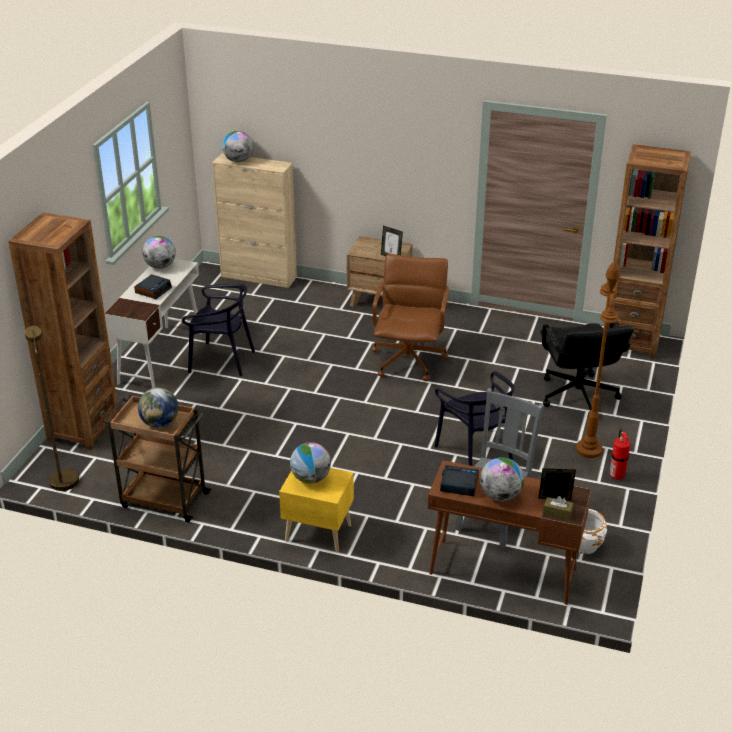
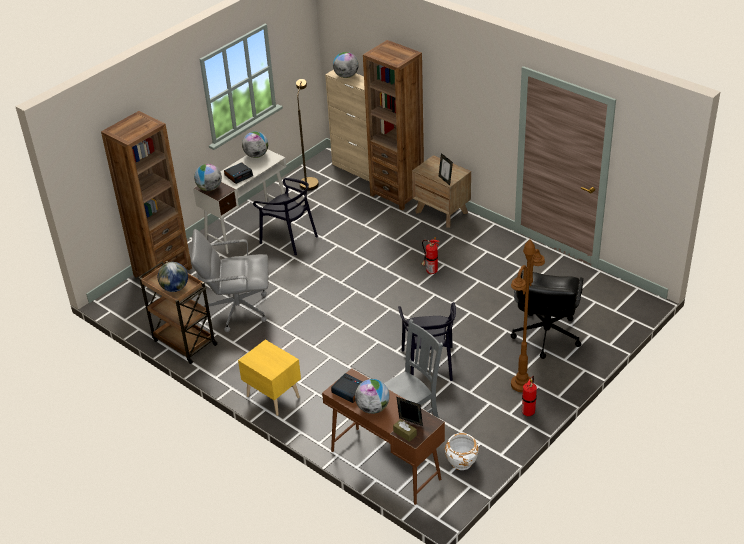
camera: 25 degrees right, 5 degrees up
(62, 476) = (128, 306): brown floor lamp -> brown floor lamp (309, 181)
(208, 448) = (237, 309): none -> grey office chair
(310, 478) = (265, 356): globe -> globe (209, 188)
(409, 360) = (430, 271): brown office chair -> fire extinguisher
(631, 342) = (627, 297): brown bookcase -> brown bookcase (397, 194)

